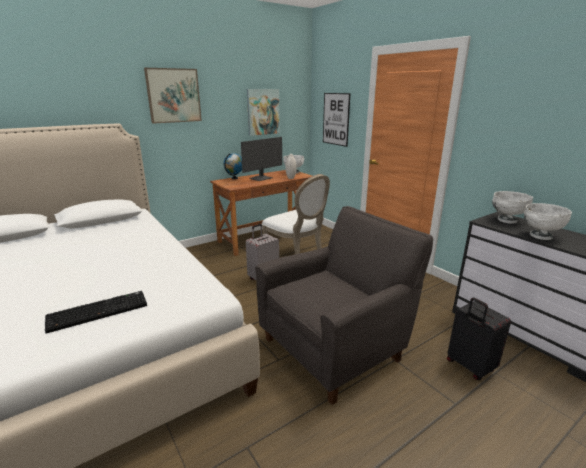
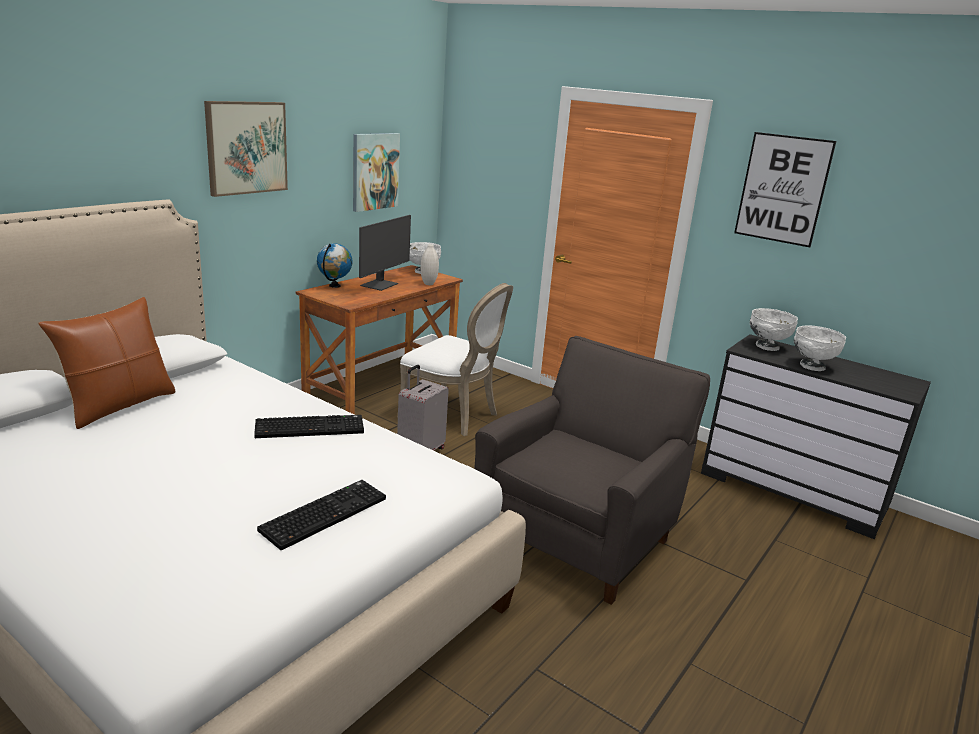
camera: 20 degrees left, 0 degrees up
(65, 235) = (119, 405): none -> brown pillow
(150, 255) = (311, 427): none -> keyboard
(336, 119) = (492, 187): picture -> picture (782, 189)
(469, 366) = (745, 537): black suitcase -> none

